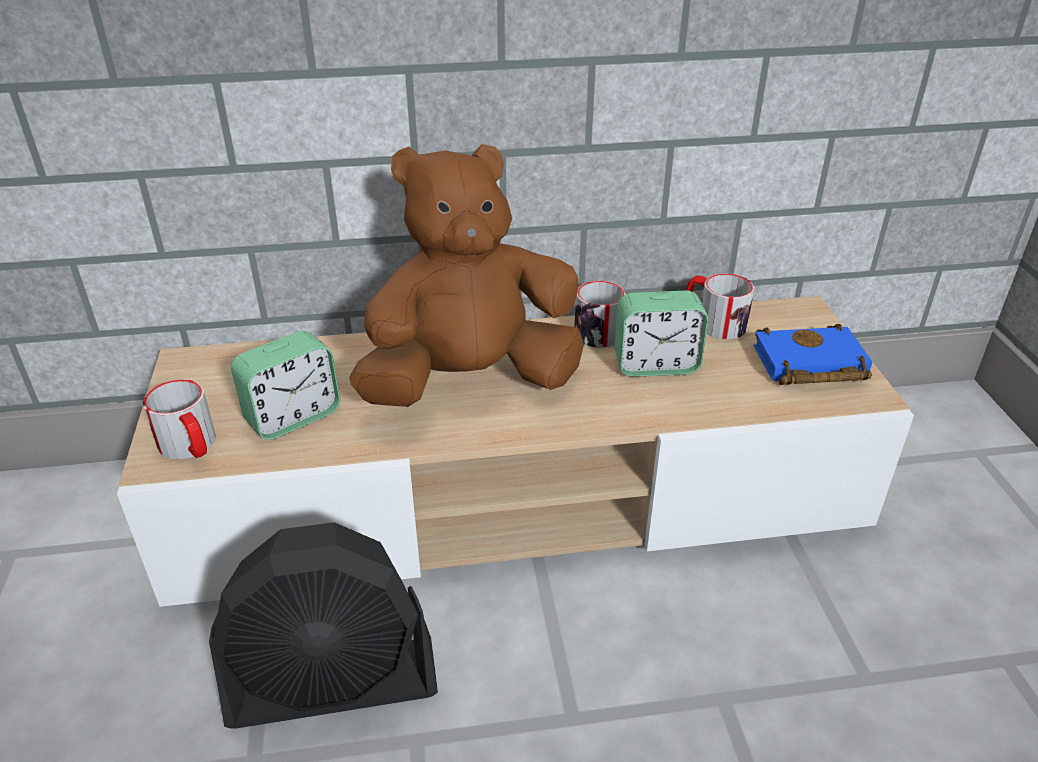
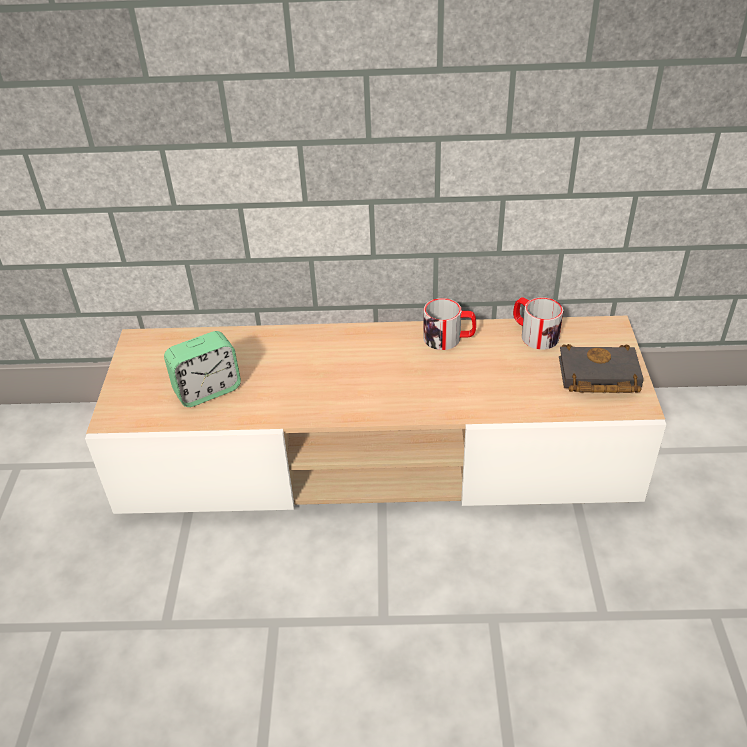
camera: 10 degrees right, 5 degrees up
(190, 446) = (135, 407): mug -> none
(334, 684) = (224, 579): black fan -> none
(471, 381) = (338, 371): brown plush toy -> none
(656, 365) = (479, 367): alarm clock -> none
(808, 365) = (597, 376): blue book -> black book

